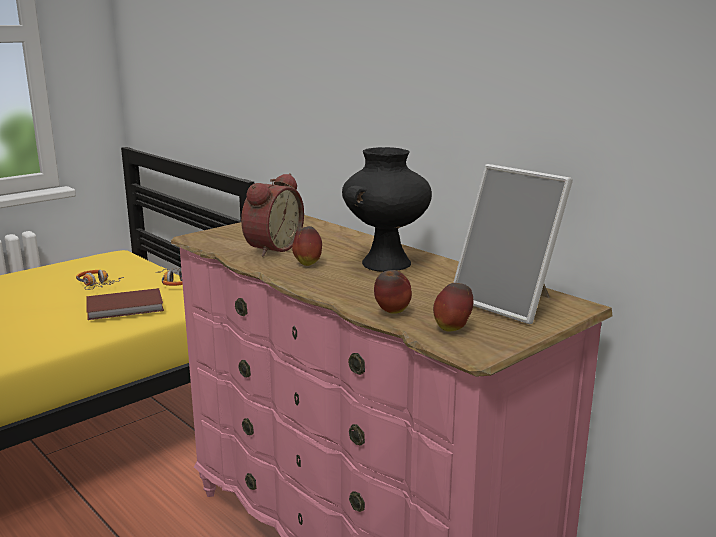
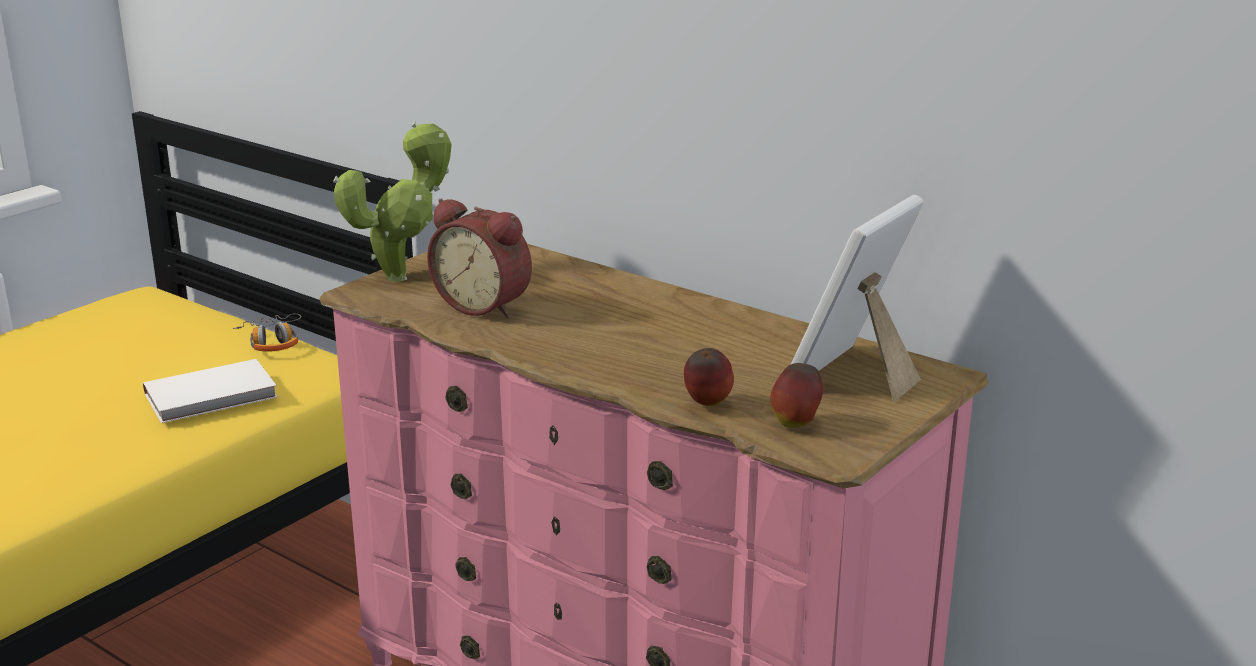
camera: 10 degrees left, 5 degrees up
(97, 285) = (139, 358): headphones -> none
(126, 307) = (213, 396): brown book -> white book
(229, 230) = (403, 276): none -> potted plant
(271, 248) = (485, 305): alarm clock -> alarm clock turned 105 degrees clockwise
(307, 263) = (553, 330): apple -> none
(386, 263) = (665, 321): black vase -> none
(508, 303) = (855, 377): picture frame -> picture frame turned 90 degrees clockwise

